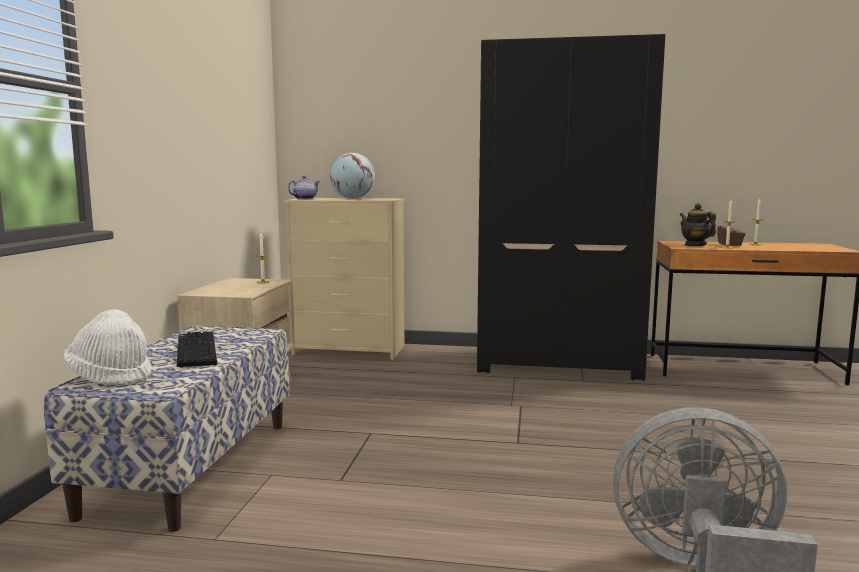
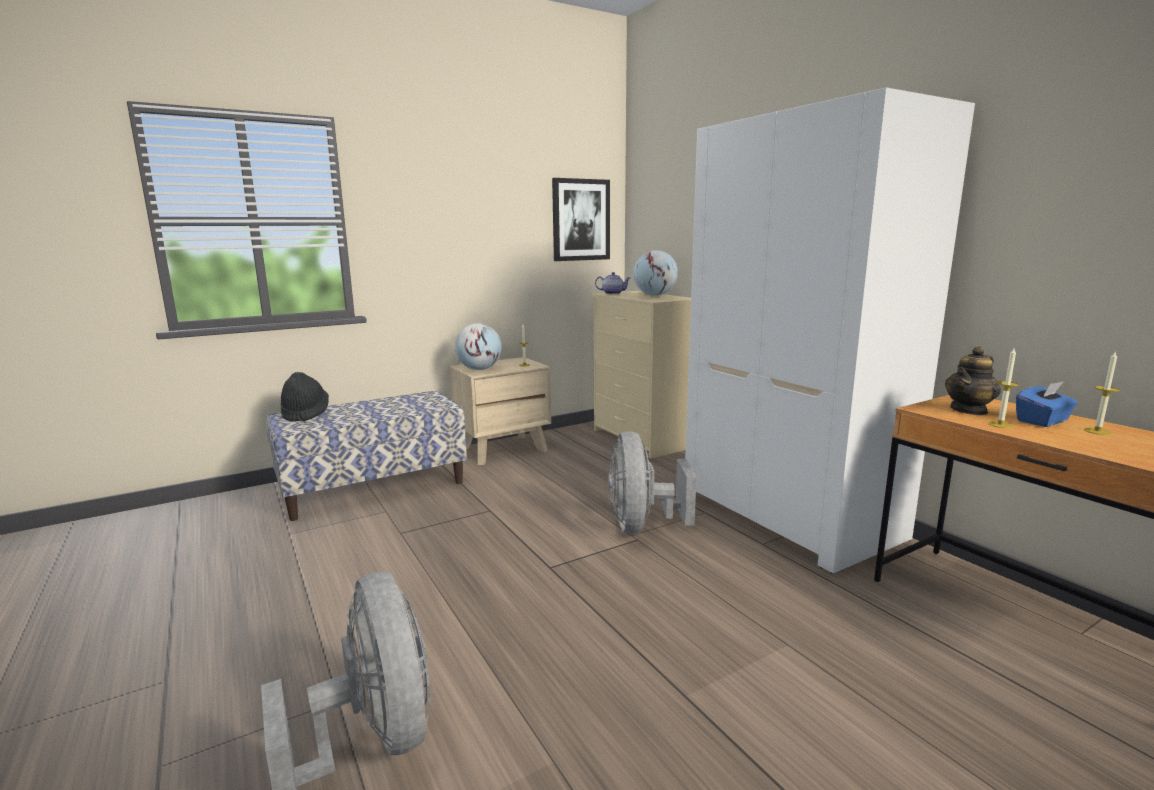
camera: 50 degrees right, 5 degrees up
(111, 376) = (305, 414): white hat -> black hat
(194, 350) = (377, 409): keyboard -> none
(231, 291) = (479, 369): none -> globe
(252, 119) = (580, 220): none -> picture
(502, 398) = (641, 526): none -> grey fan
(559, 362) = (791, 516): black wardrobe -> white wardrobe
(695, 245) = (969, 410): teapot -> teapot turned 150 degrees counterclockwise
(730, 244) = (1043, 421): brown tissue box -> blue tissue box

